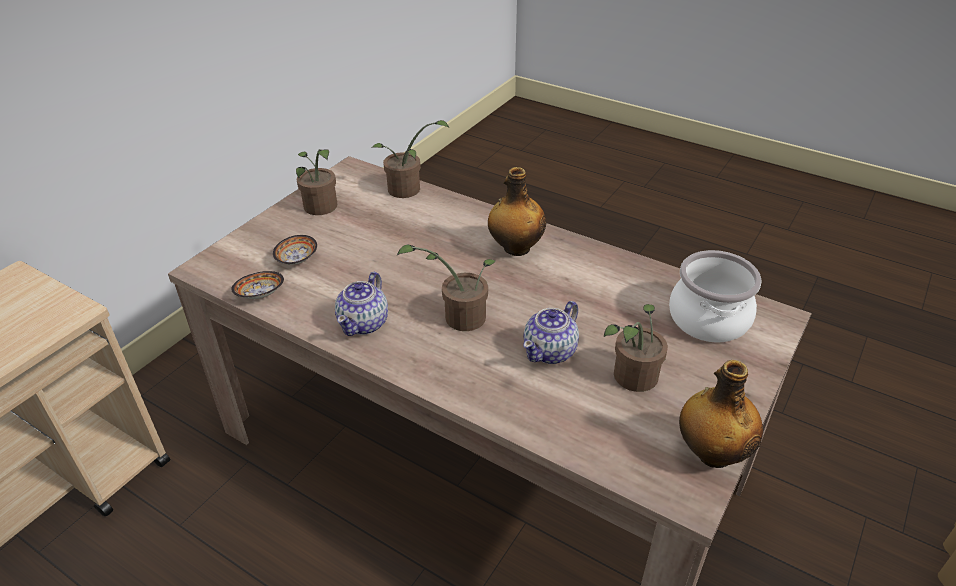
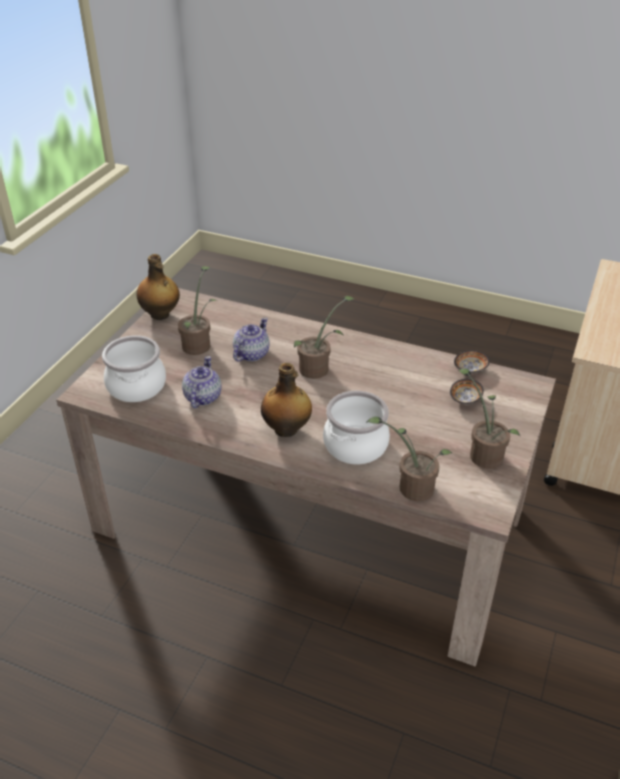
camera: 170 degrees right, 0 degrees up
(364, 323) = (383, 358): teapot -> teapot (202, 397)
(446, 227) = (355, 445): none -> cooking pot

